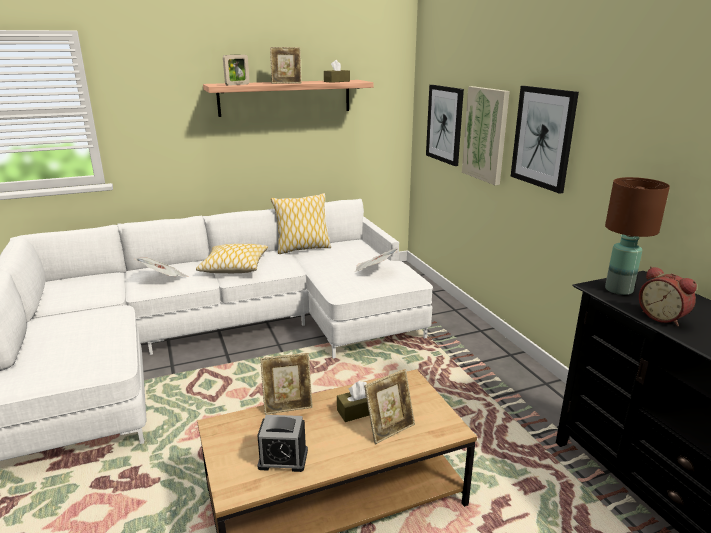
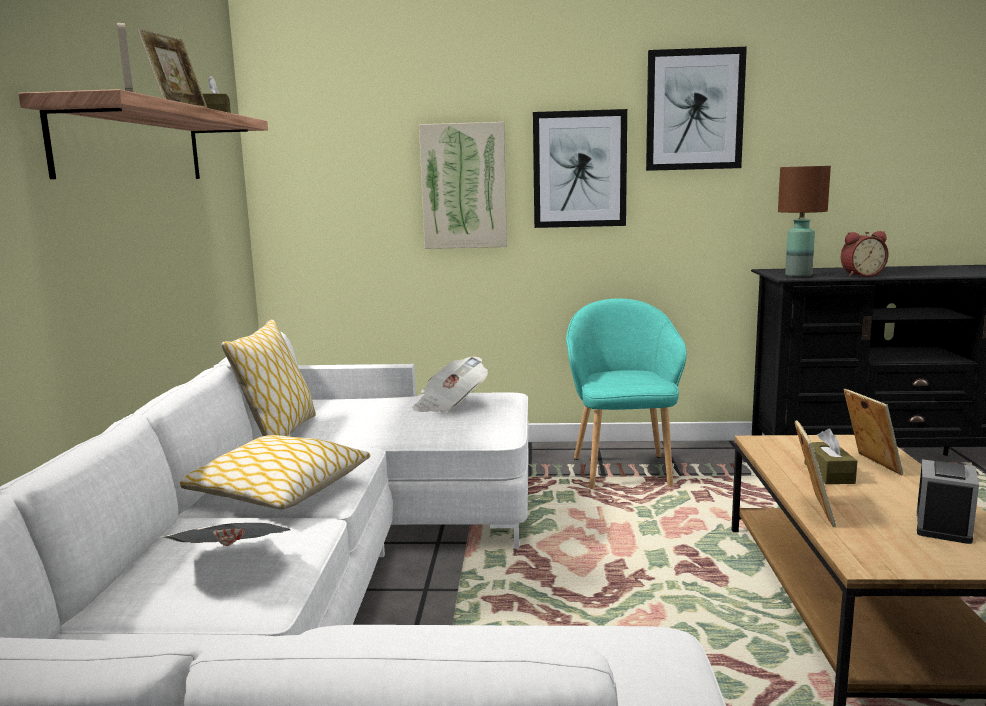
camera: 65 degrees left, 10 degrees down
(445, 124) = (355, 189): picture -> picture (694, 110)
(480, 372) = (623, 470): none -> turquoise armchair

